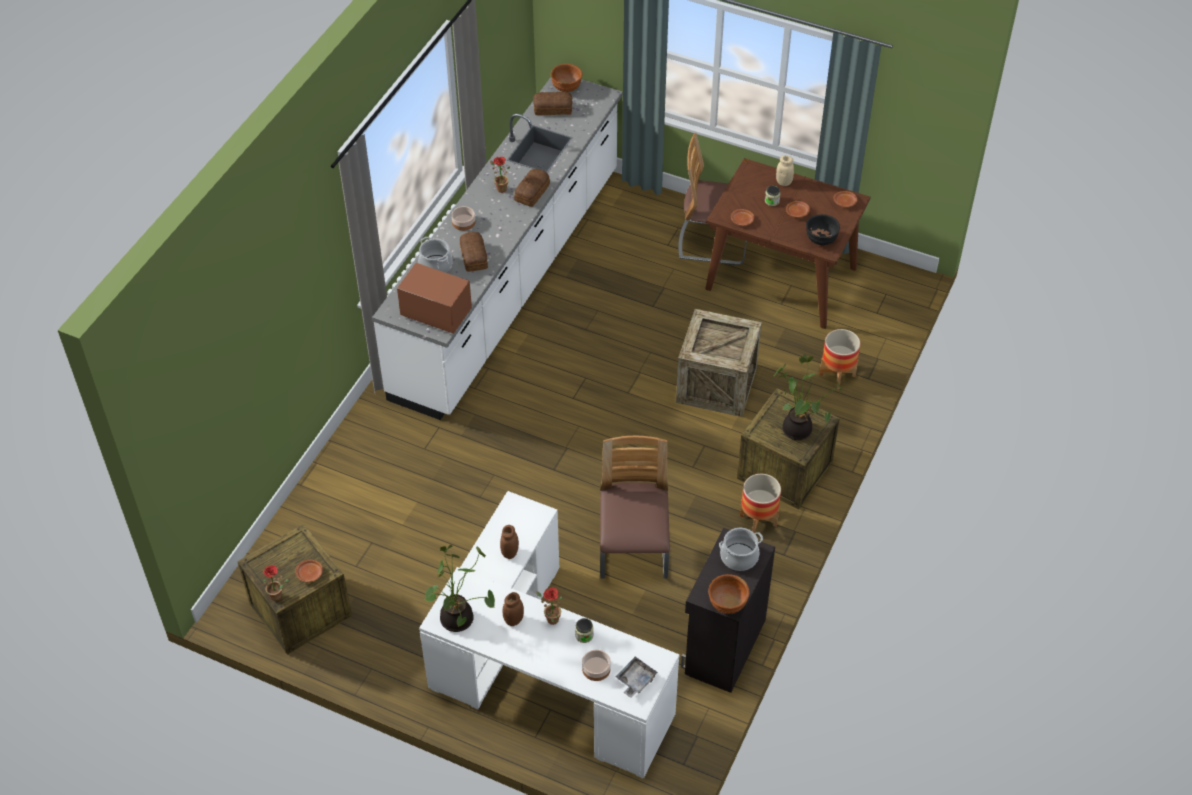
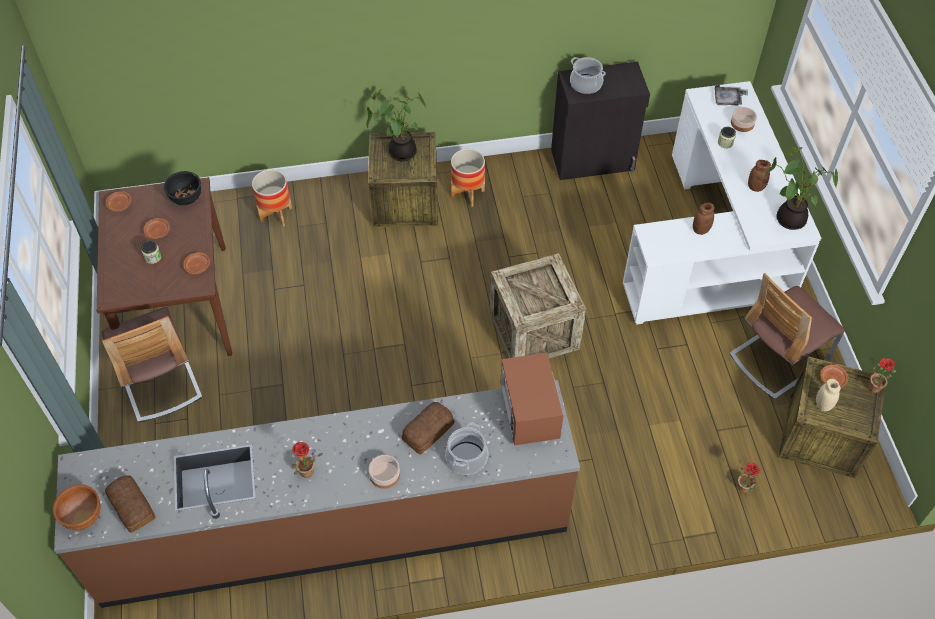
camera: 125 degrees left, 5 degrees up
(509, 282) = (333, 526): white counter -> brown counter
(533, 192) = (292, 438): bread -> none
(550, 619) = (733, 168): potted plant -> potted plant (744, 490)
(633, 551) = (562, 251): chair -> chair (778, 359)
(716, 384) = (347, 287): crate -> crate (534, 331)
(727, 604) = (630, 72): brown bowl -> none
(784, 182) = (118, 261): beige jar -> beige jar (823, 405)

